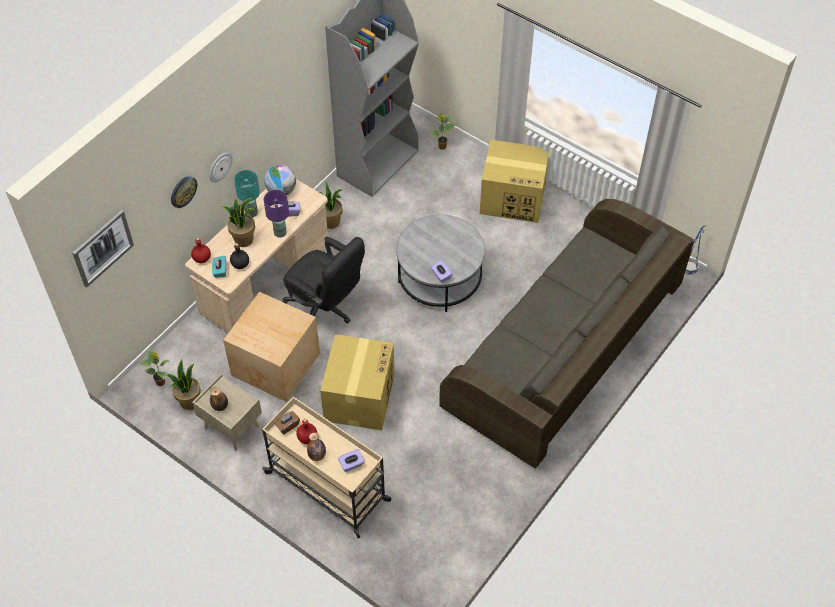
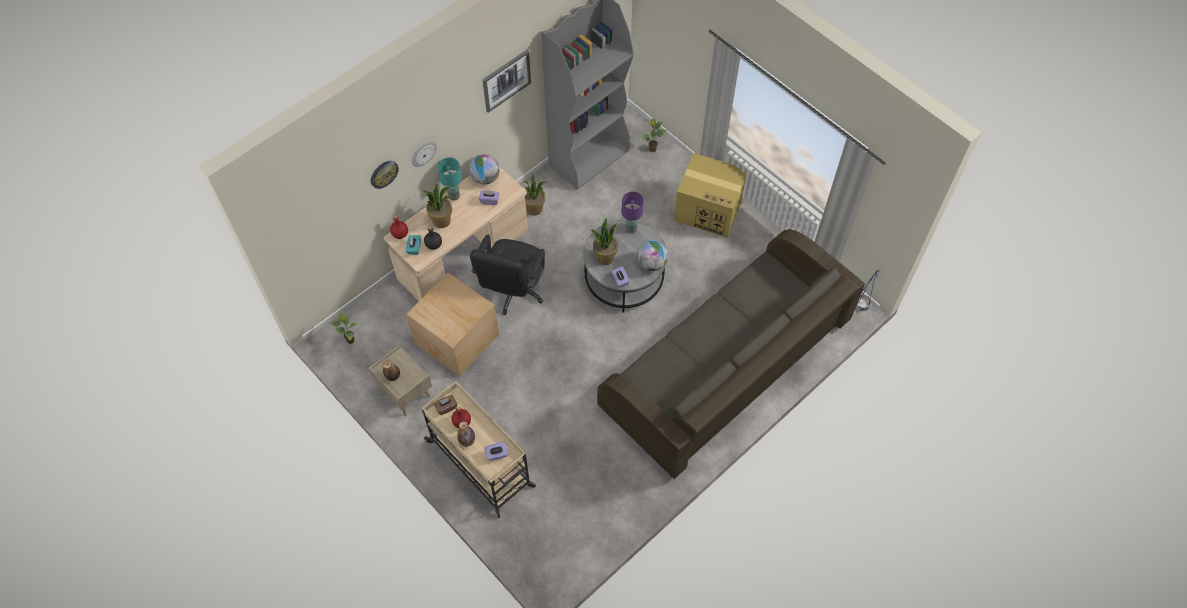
camera: 10 degrees right, 5 degrees up
(102, 248) = (297, 221): picture -> picture (506, 80)
(189, 401) = (372, 362): potted plant -> potted plant (604, 257)
(279, 233) = (476, 219): purple table lamp -> purple table lamp (631, 228)
(325, 308) = (513, 292): black office chair -> black office chair turned 60 degrees clockwise
(359, 396) = (526, 382): cardboard box -> none
(470, 254) = (651, 264): none -> globe

